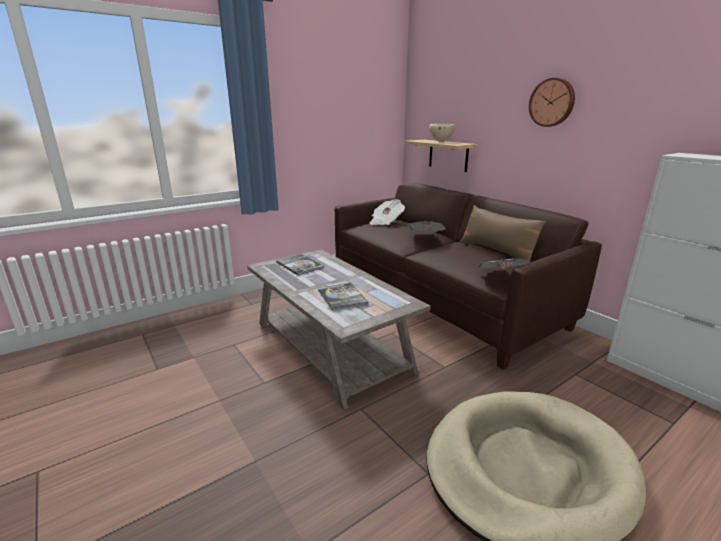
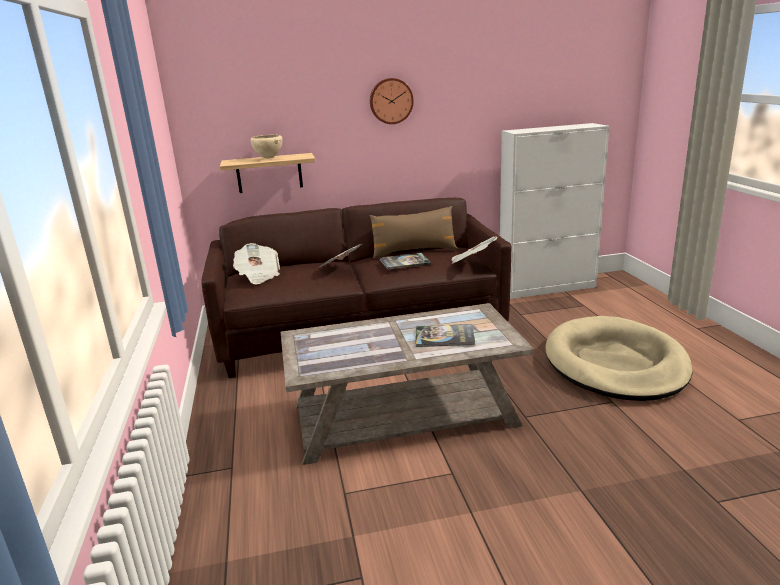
camera: 65 degrees left, 0 degrees up
(299, 265) = (327, 350): book -> book (405, 262)

